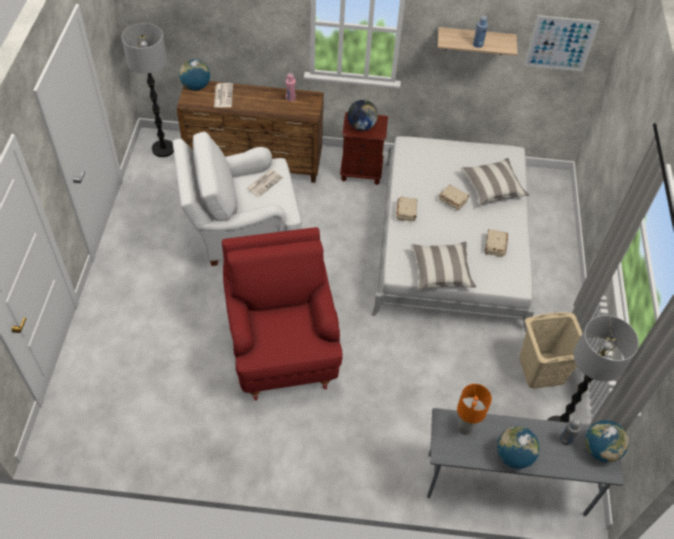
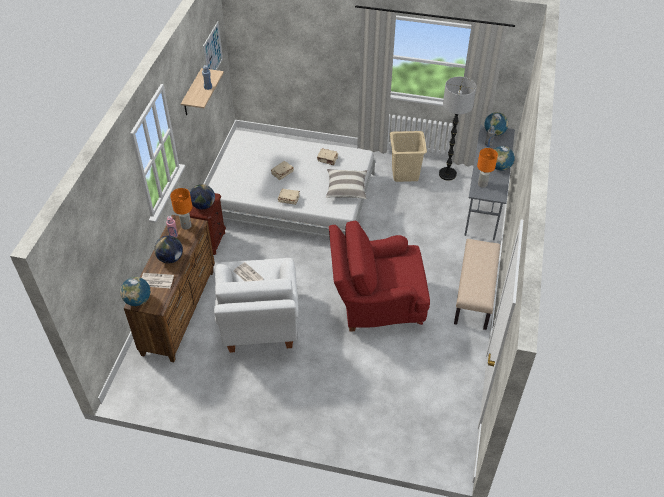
camera: 80 degrees left, 5 degrees down
(163, 149) = (139, 383): floor lamp -> none
(256, 101) = (170, 258): none -> globe
(307, 106) = (186, 226): none -> orange table lamp
(313, 468) = (475, 295): none -> beige bench
(492, 188) = (273, 151): pillow -> none

